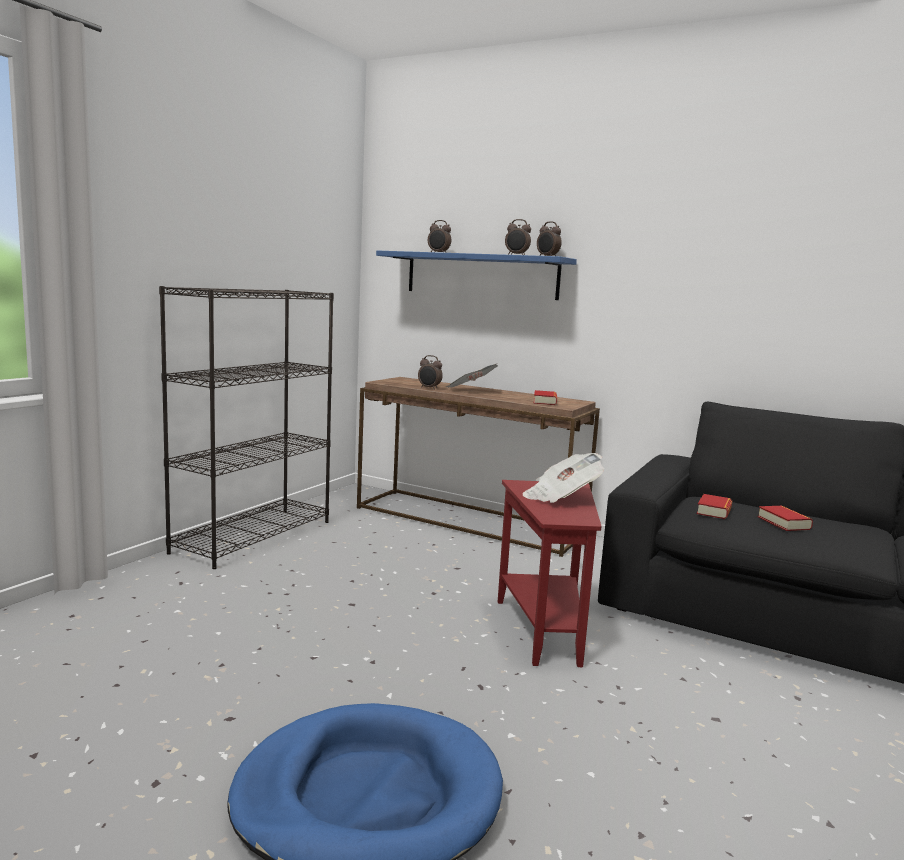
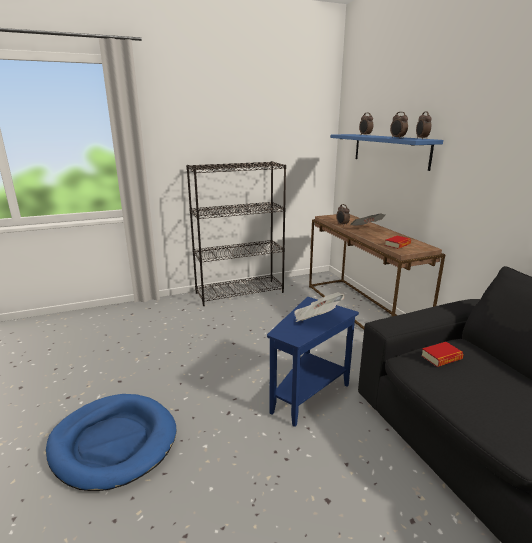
camera: 40 degrees right, 10 degrees up
(544, 628) = (308, 394): red side table -> blue side table
(783, 523) = (486, 387): book -> none

